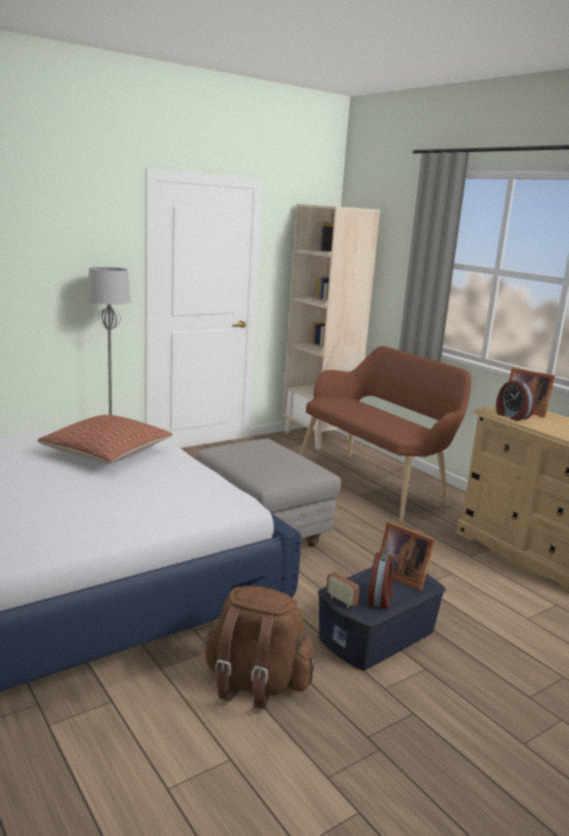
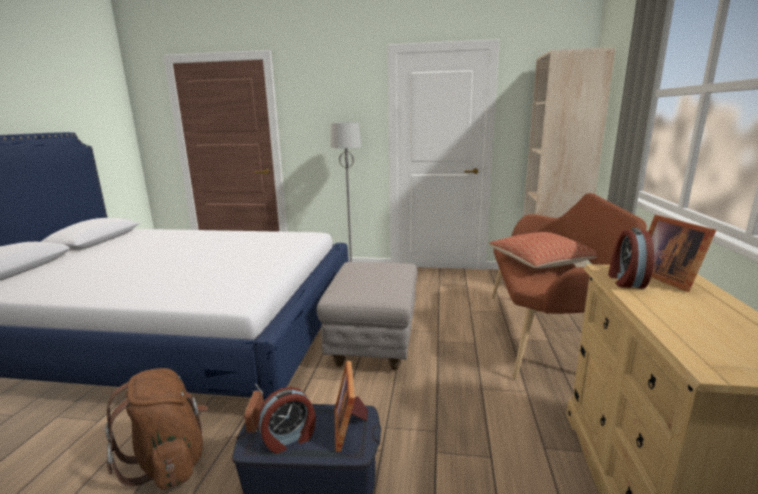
camera: 45 degrees right, 0 degrees up
(106, 453) = (255, 249): pillow -> pillow (540, 262)

